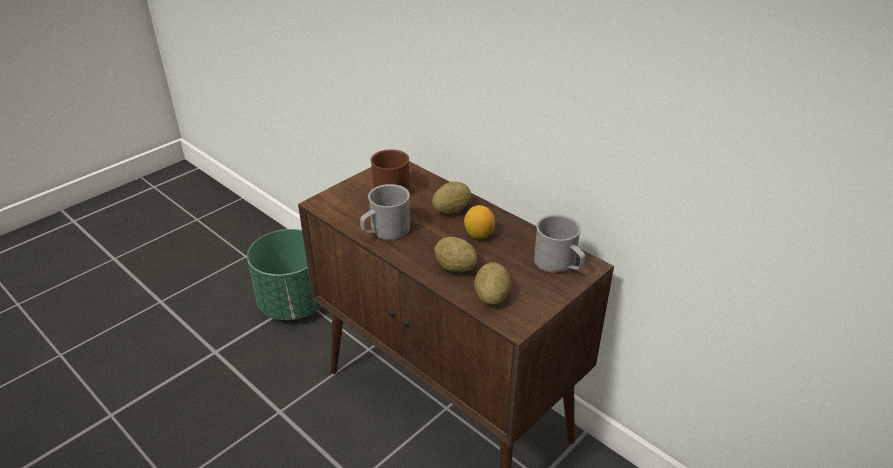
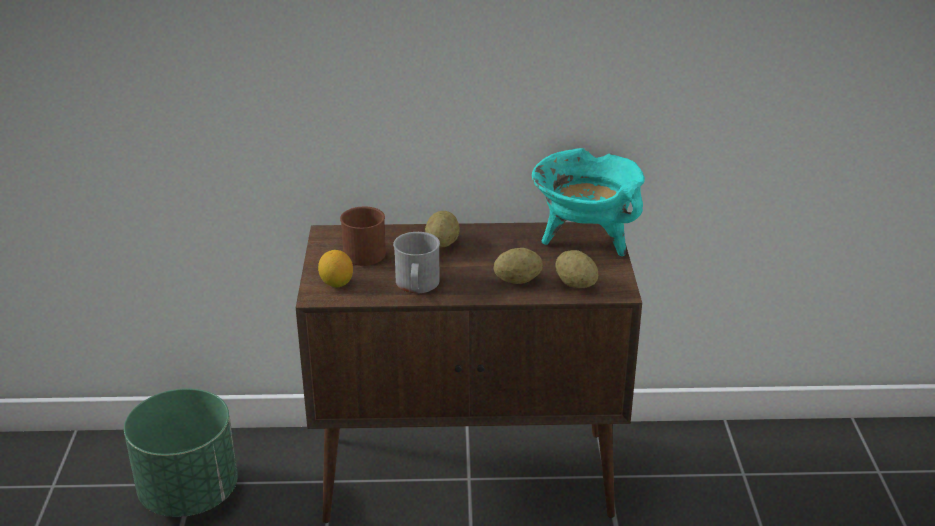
camera: 45 degrees left, 5 degrees down
(478, 235) = (495, 250): lemon -> lemon (336, 283)
(559, 265) = (585, 239): grey mug -> turquoise cooking pot

